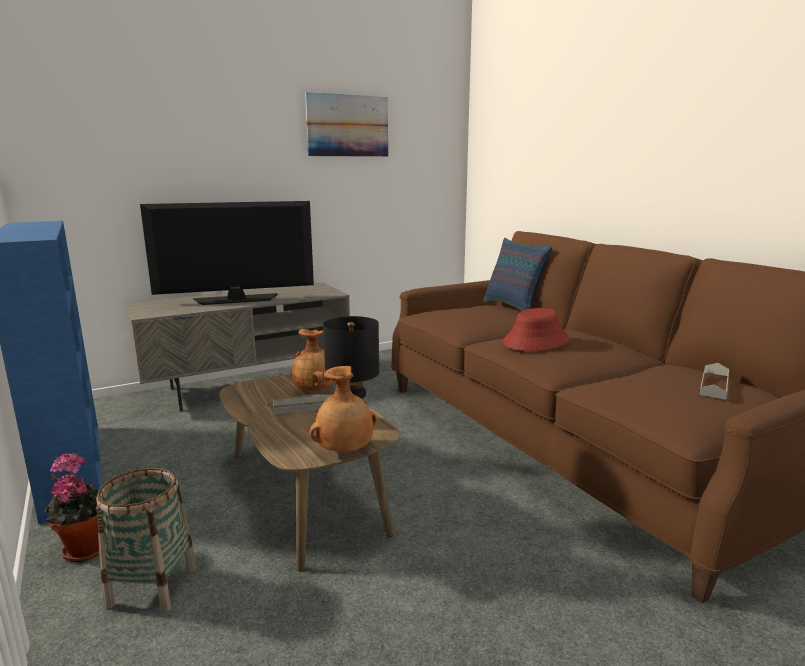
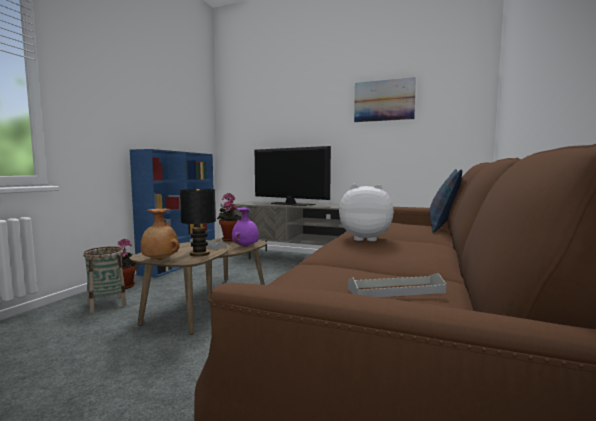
camera: 50 degrees right, 10 degrees down
(250, 387) = (230, 239): none -> potted plant
(315, 390) = (246, 246): brown vase -> purple vase
(536, 341) = (365, 238): red hat -> plush toy

